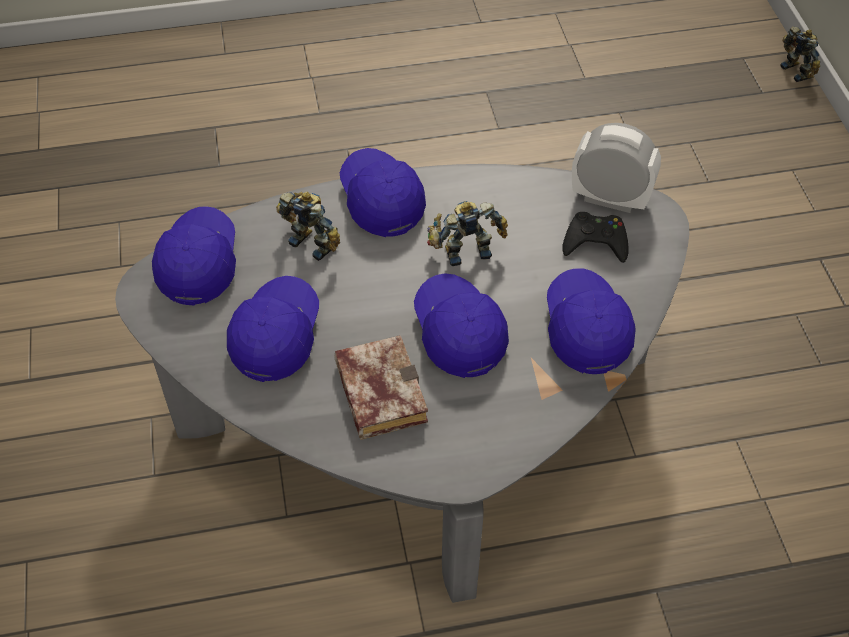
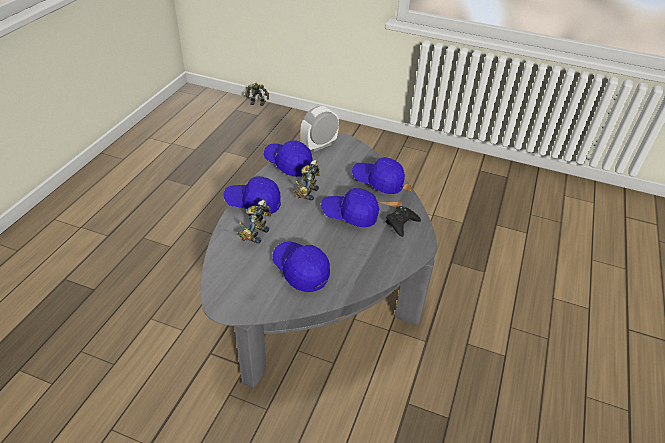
camera: 60 degrees left, 10 degrees down
(199, 264) = (228, 279): blue cap -> blue cap (288, 164)
(314, 241) = (255, 234): toy robot -> toy robot turned 45 degrees counterclockwise
(376, 391) = (359, 252): book -> none
(595, 242) = (337, 159): black game controller -> black game controller (401, 223)

